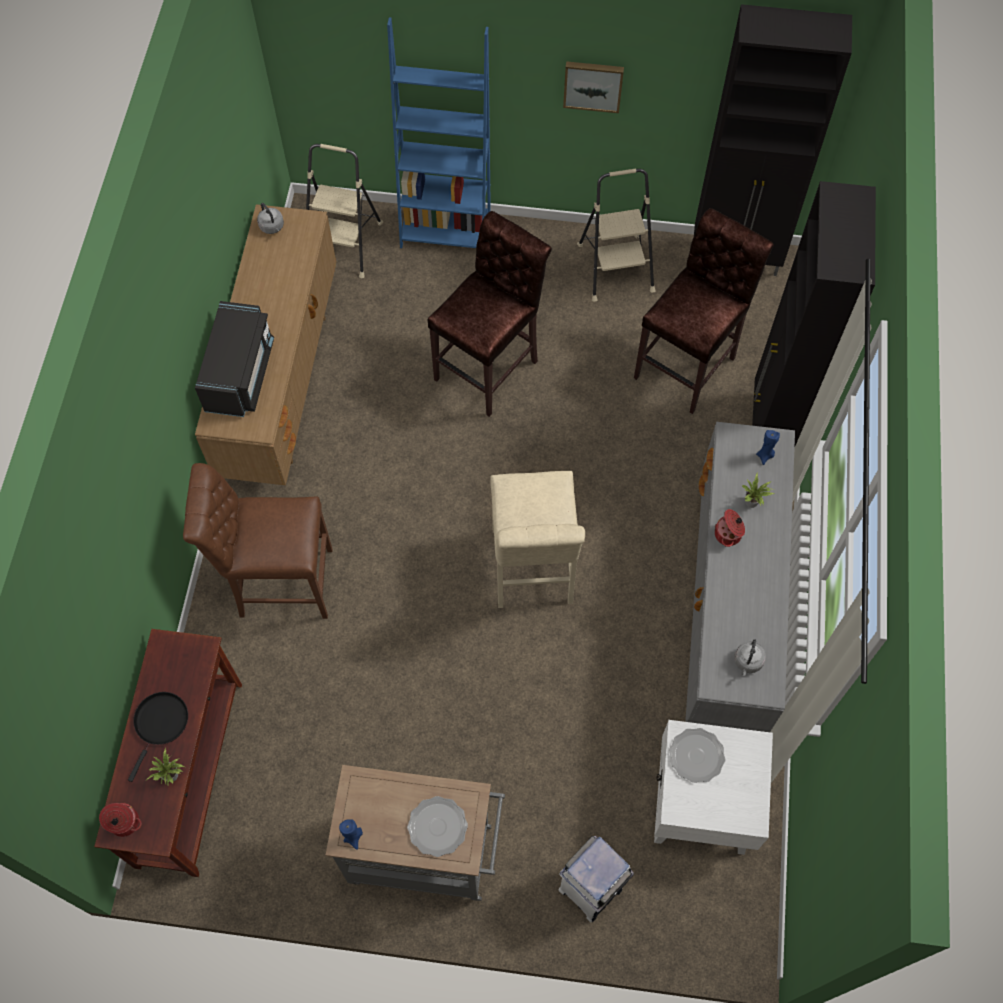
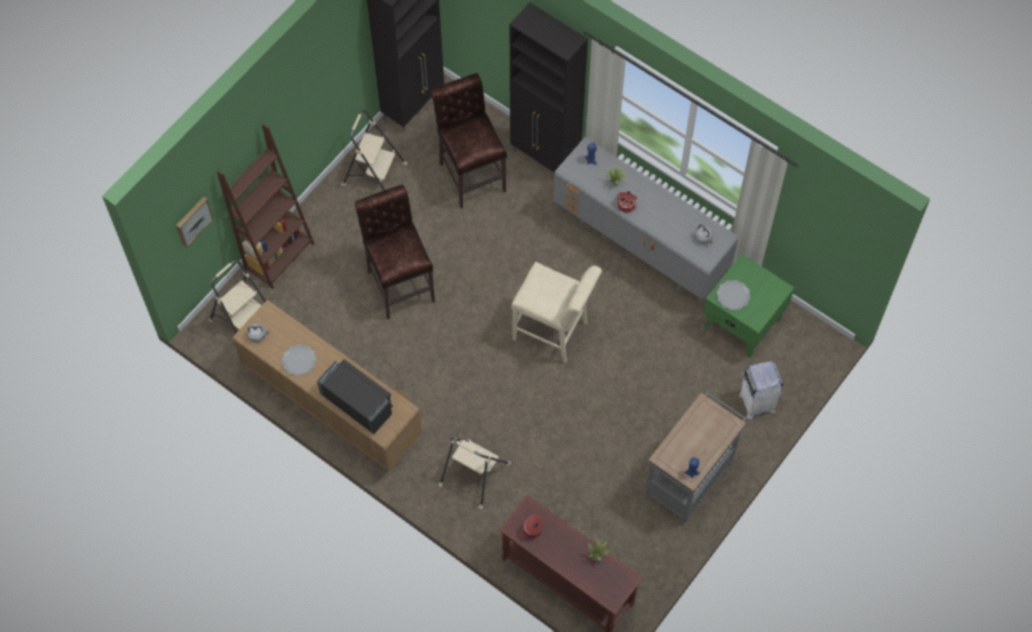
camera: 60 degrees left, 0 degrees up
(124, 823) = (610, 593): cooking pot -> cooking pot (532, 530)
(160, 724) = (562, 549): black frying pan -> none
(279, 582) = (473, 475): brown stool -> beige step ladder
(437, 826) = (709, 429): plate -> plate (299, 360)
(445, 232) = (279, 255): blue bookcase -> brown bookcase
(593, 85) = (313, 97): picture -> picture (193, 220)
(701, 805) = (743, 323): white nightstand -> green nightstand

